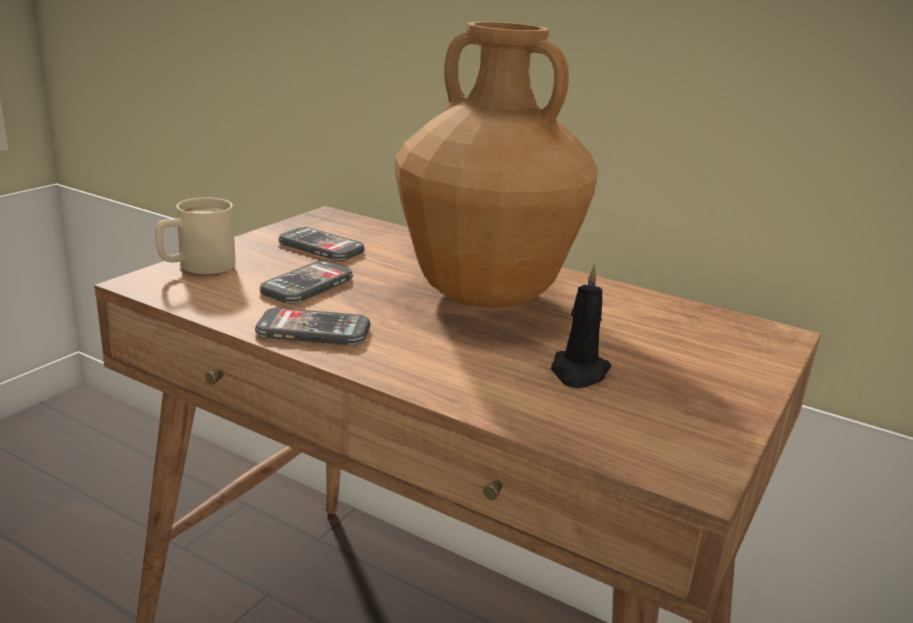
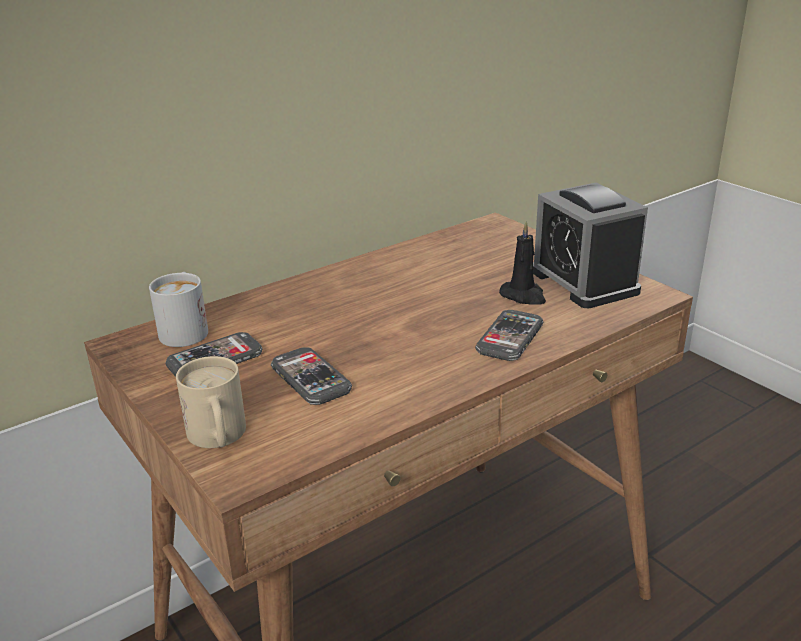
camera: 65 degrees left, 5 degrees up
(313, 331) = (412, 387): phone -> phone (509, 337)
(366, 230) = (185, 329): none -> white mug
(484, 296) = (382, 302): brown vase -> none
(669, 413) = (584, 281): none -> alarm clock

